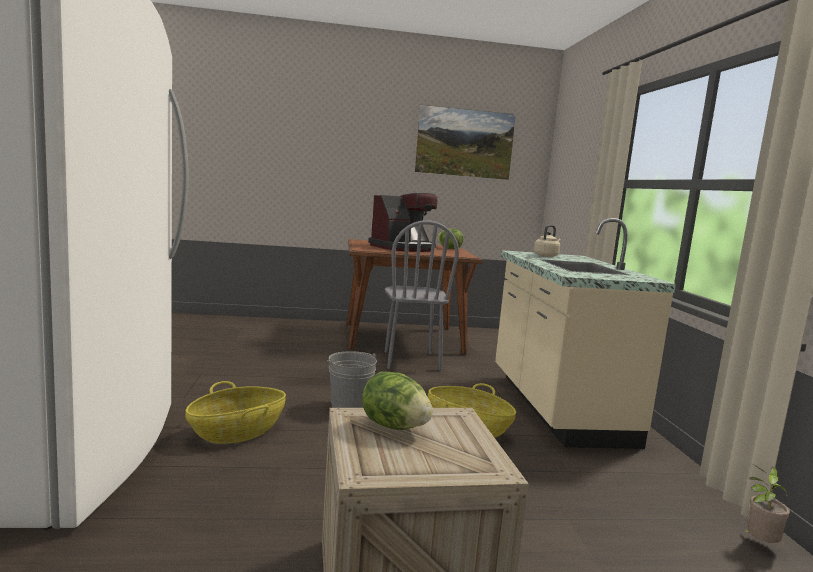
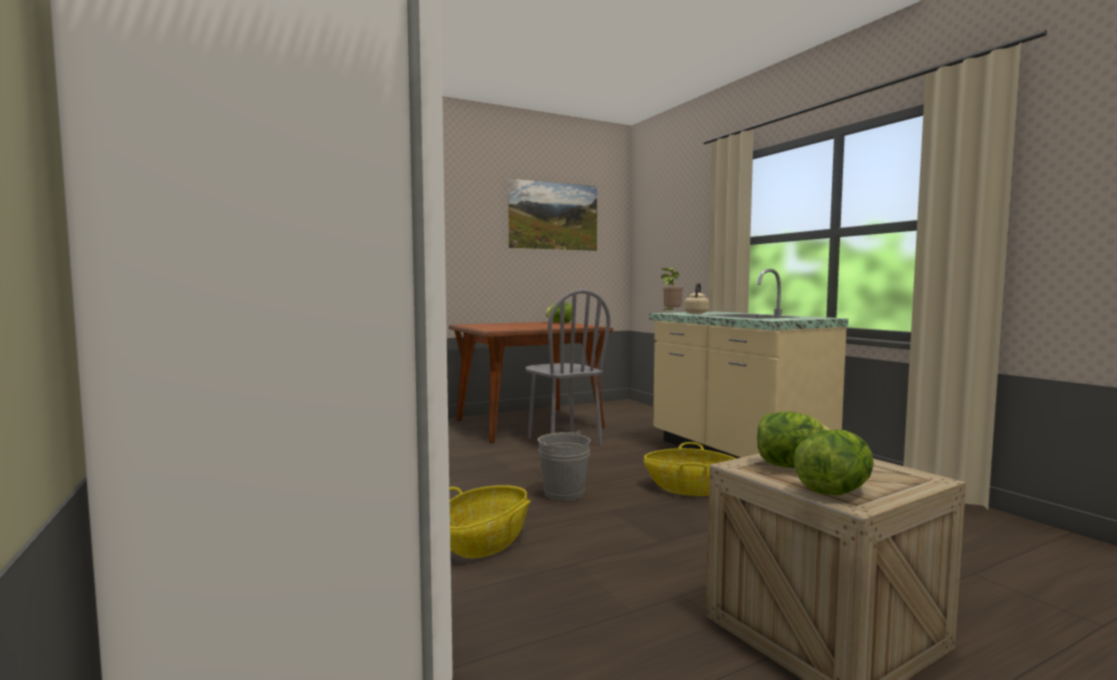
camera: 20 degrees left, 5 degrees down
(374, 458) = (834, 491): none -> lettuce
(403, 248) = (524, 326): coffee machine -> none
(758, 543) = (994, 521): potted plant -> potted plant (671, 313)

